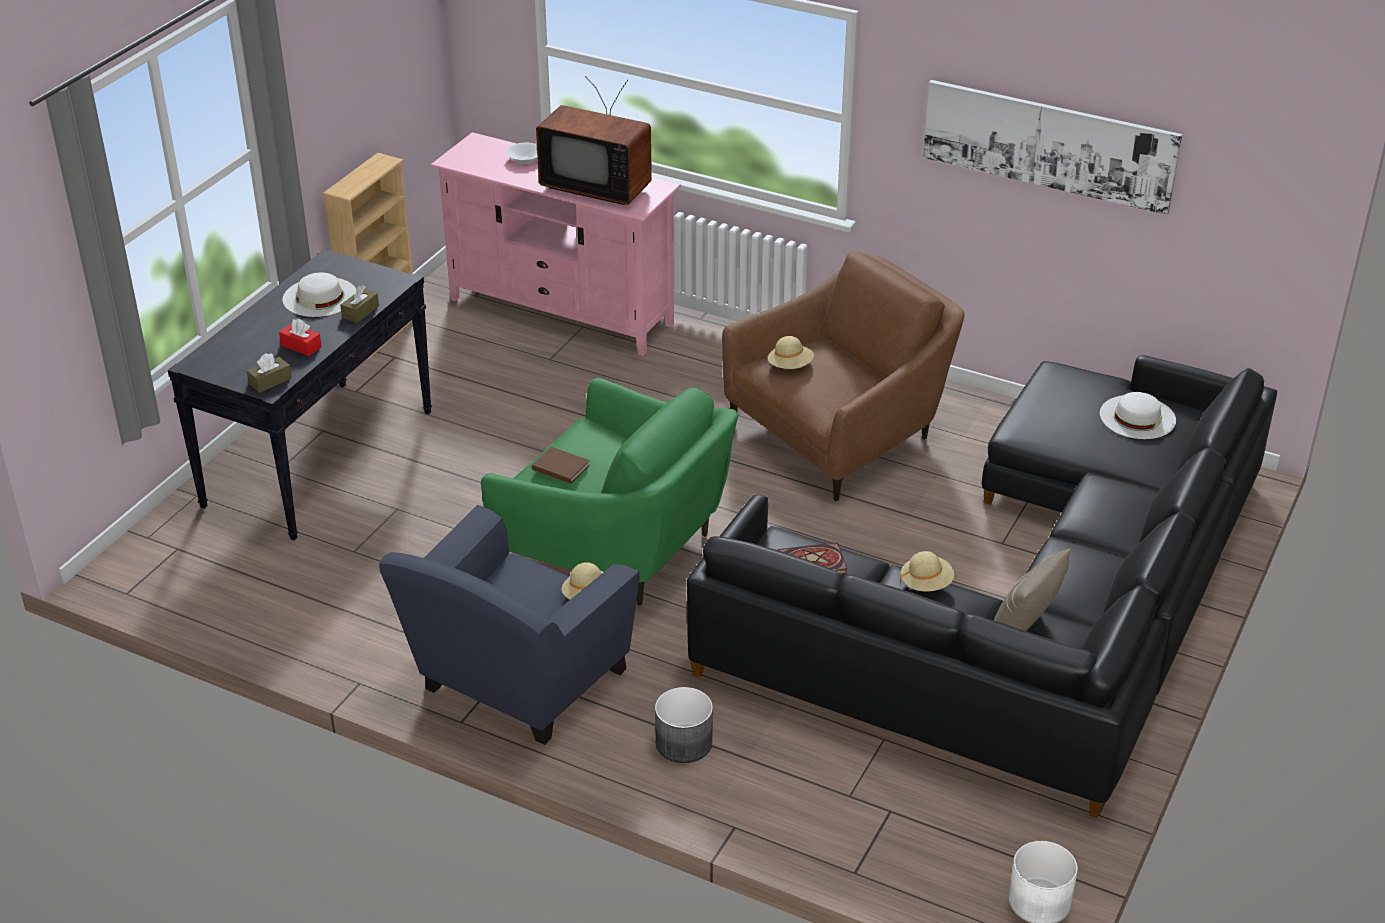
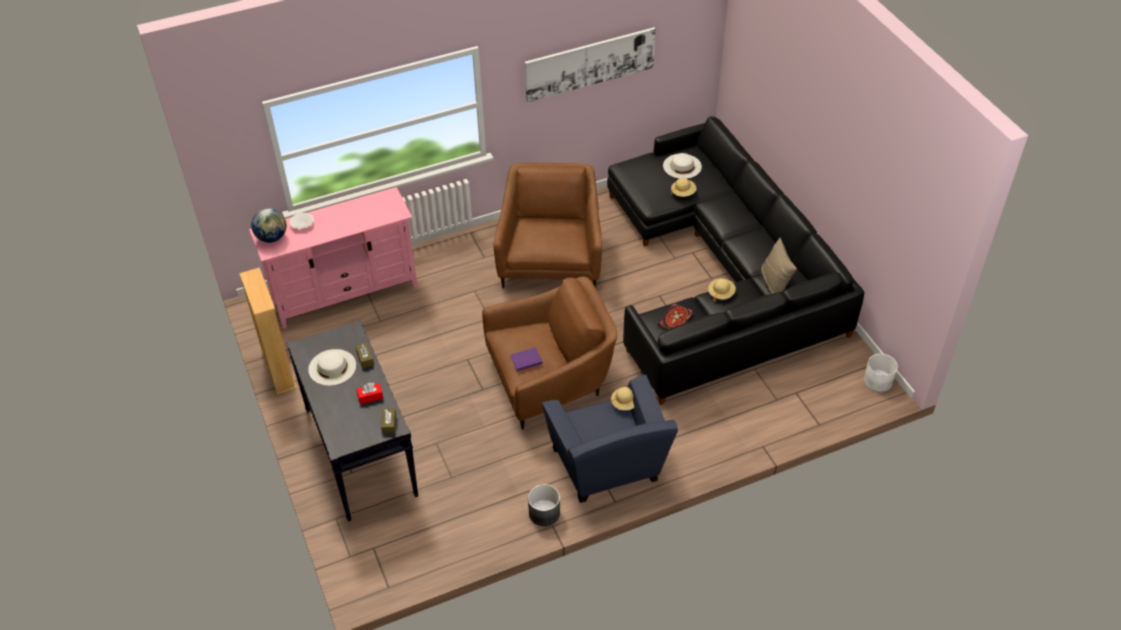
camera: 50 degrees left, 10 degrees up
(476, 151) = (272, 237): none -> globe
(560, 466) = (525, 360): brown book -> purple book
(598, 185) = (362, 214): television -> none
(618, 547) = (550, 379): green armchair -> brown armchair
(683, 742) = (699, 432): grey planter -> grey planter (544, 513)
(790, 366) = (532, 241): beige hat -> beige hat (683, 192)

